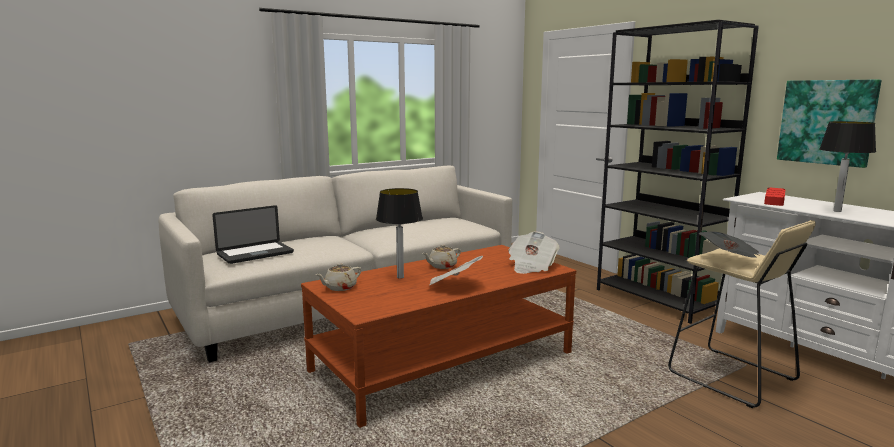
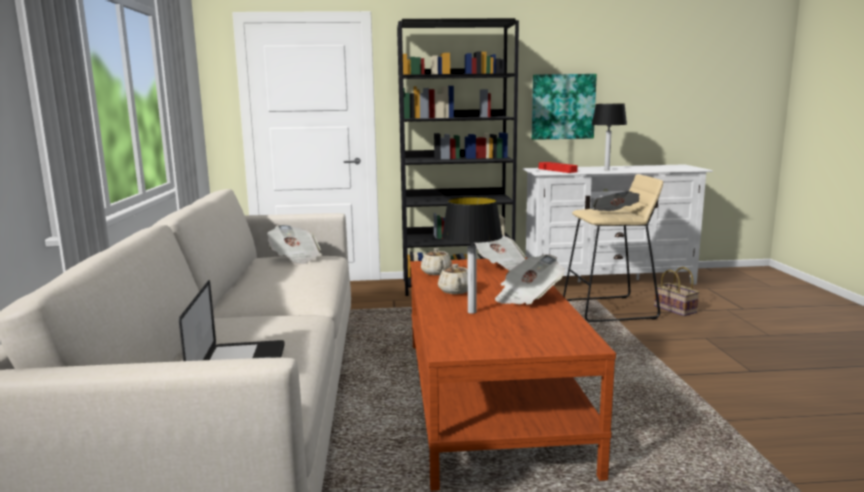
camera: 60 degrees left, 0 degrees up
(340, 288) = (477, 343): beige teapot -> beige teapot (436, 273)
(454, 222) = (295, 258): none -> newspaper
(815, 417) = (676, 309): none -> basket

